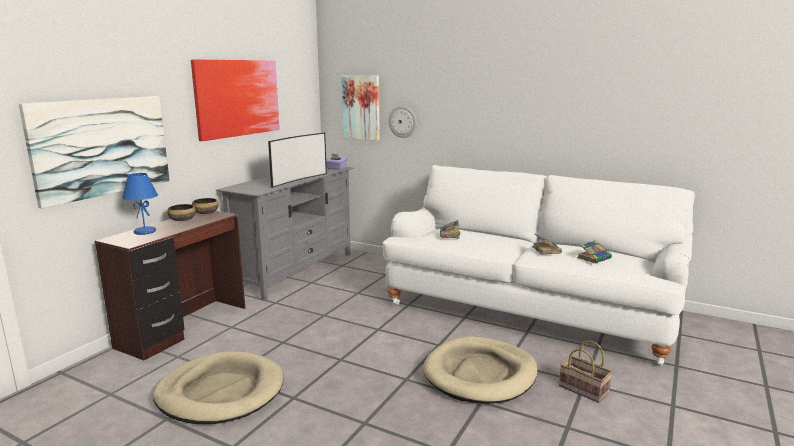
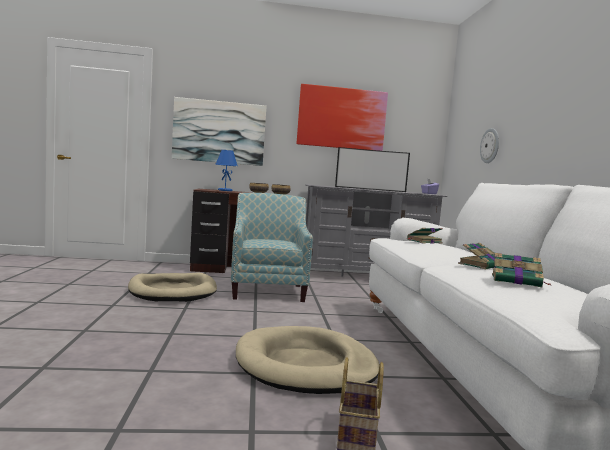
camera: 55 degrees right, 10 degrees down
(280, 332) = (267, 289): none -> armchair
(361, 107) = (466, 137): picture -> none

